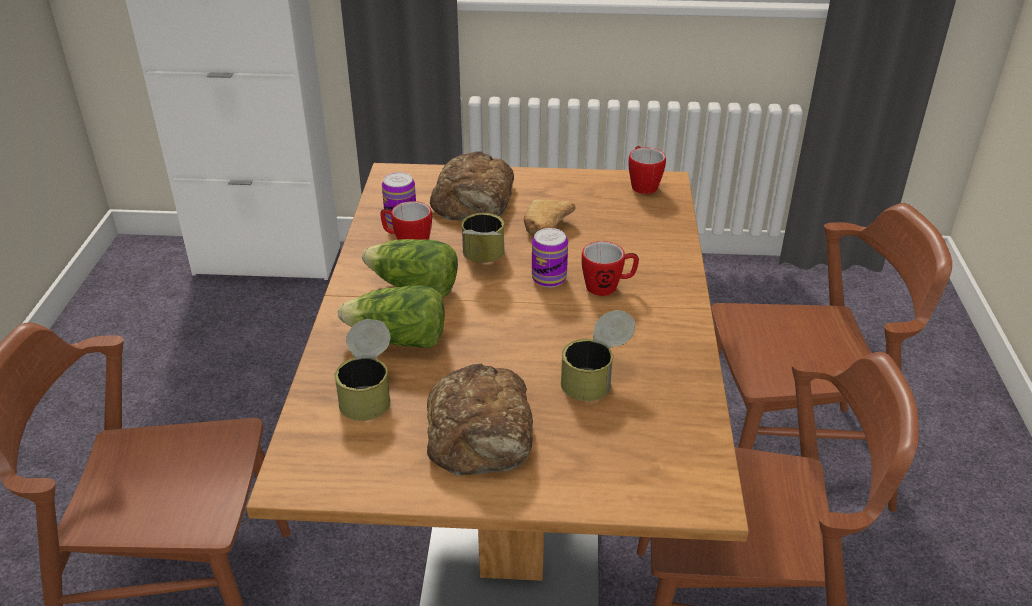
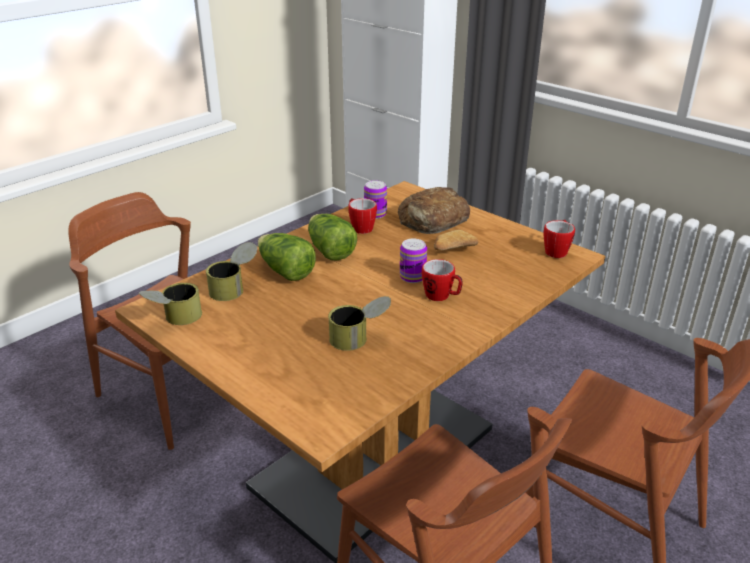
camera: 40 degrees right, 5 degrees down
(482, 258) = (390, 251): can -> can (174, 320)
(482, 432) = (258, 333): bread -> none

